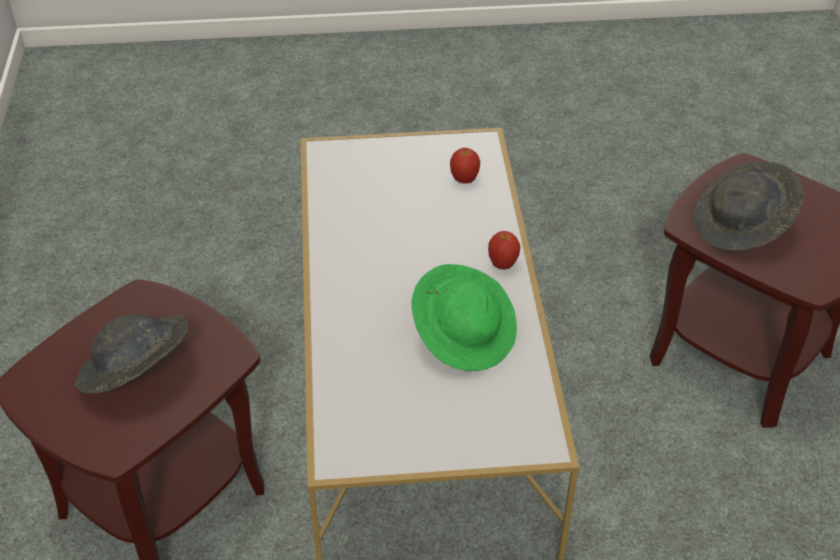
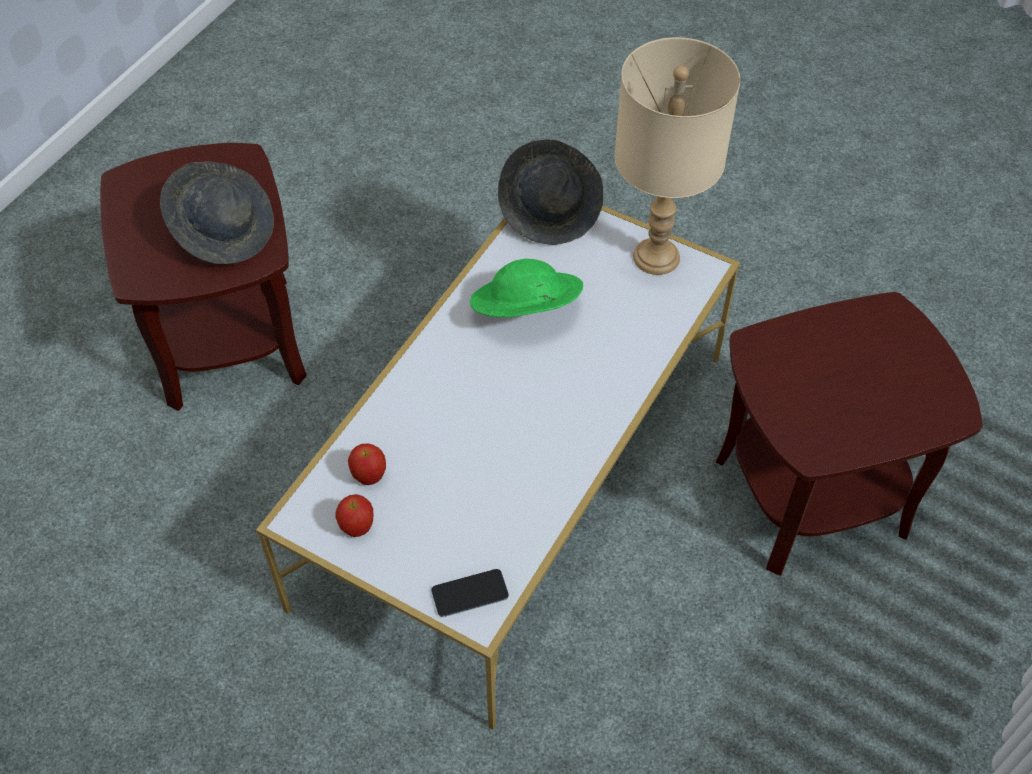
camera: 145 degrees left, 10 degrees up
(137, 374) = (847, 369): grey hat -> grey hat (551, 210)
(339, 157) = (470, 593): none -> phone
(393, 446) = (656, 256): none -> beige table lamp
(503, 265) = (430, 358): apple -> apple (357, 528)

